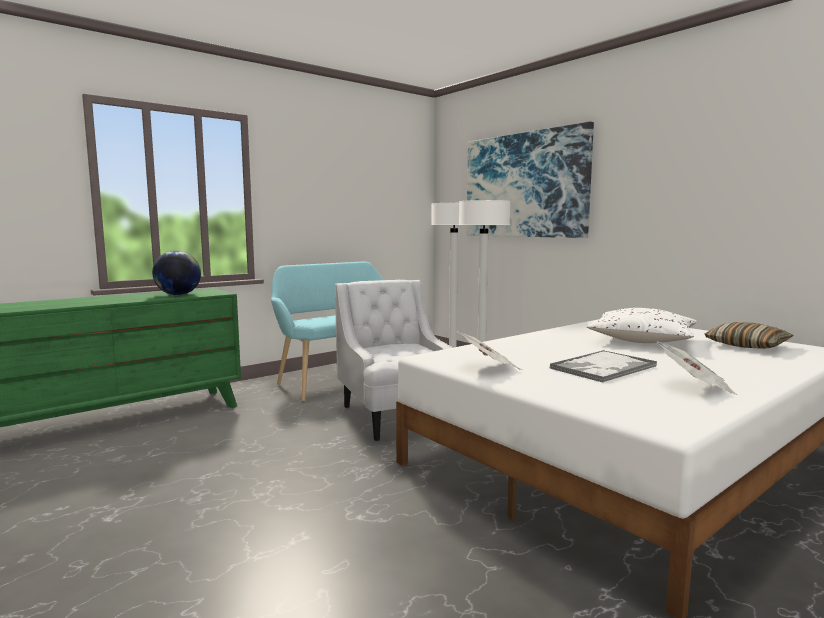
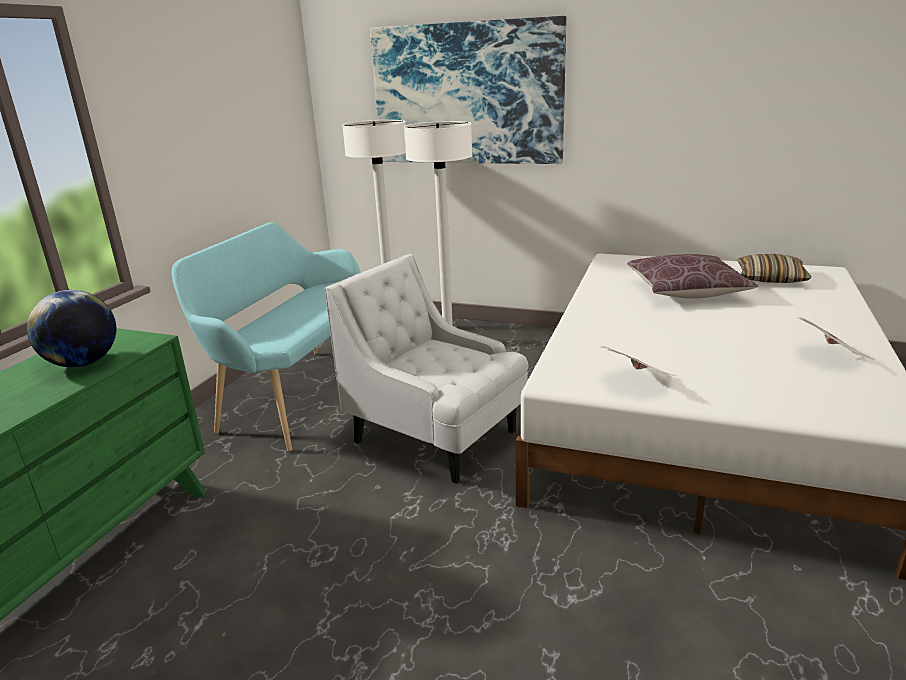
camera: 30 degrees left, 15 degrees up
(602, 367) = (727, 348): tray -> none
(642, 340) = (686, 291): white pillow -> brown pillow

